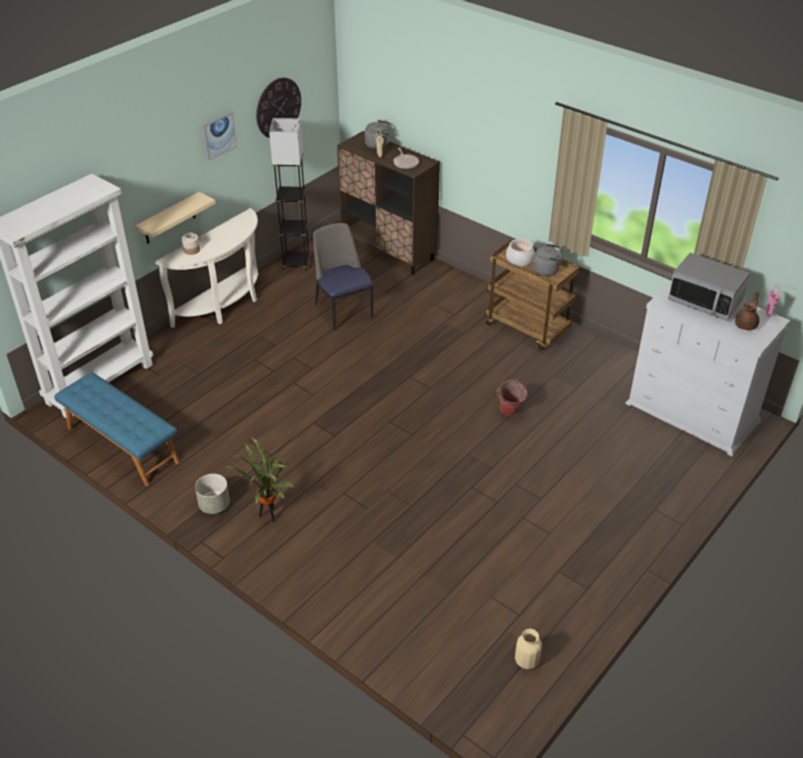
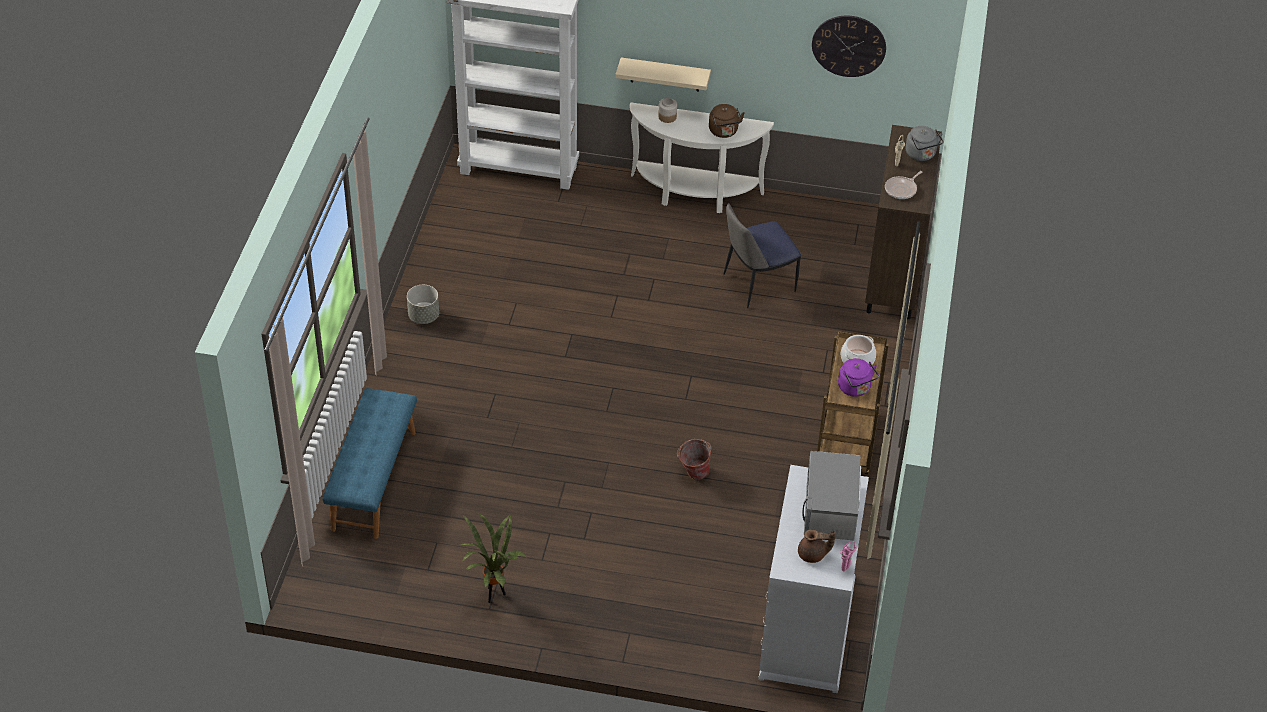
camera: 60 degrees right, 5 degrees up
(121, 445) = (453, 223): blue bench -> blue bench (373, 480)
(219, 136) = (753, 31): picture -> none
(237, 231) = (724, 132): none -> brown kettle
(269, 516) = (434, 357): potted plant -> potted plant (493, 595)
(296, 263) = (808, 213): grey floor lamp -> none
(343, 311) = (757, 284): chair -> chair turned 150 degrees counterclockwise
(526, 661) = (380, 591): beige vase -> none
(547, 270) = (855, 388): grey kettle -> purple kettle

